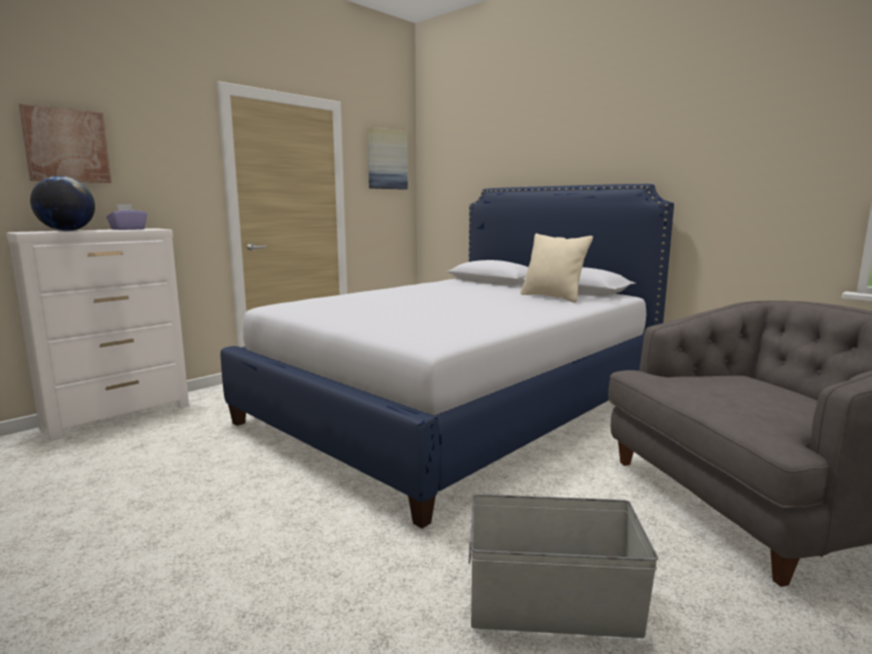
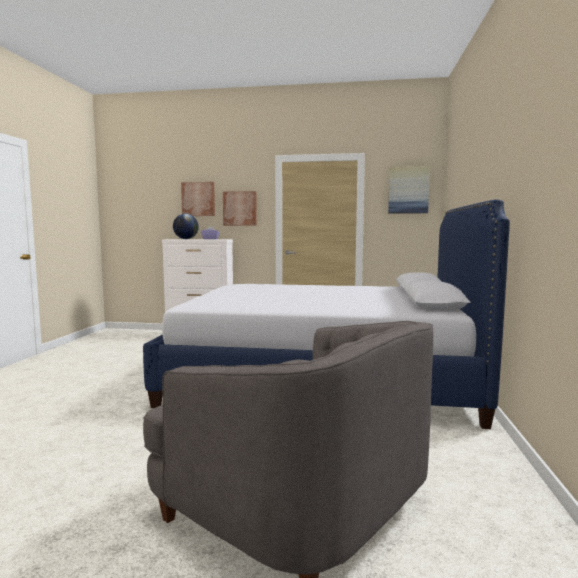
camera: 55 degrees right, 5 degrees down
(161, 171) = (240, 208): none -> picture
(551, 603) = (100, 450): grey storage box -> none
(553, 297) = (382, 303): beige pillow -> none

